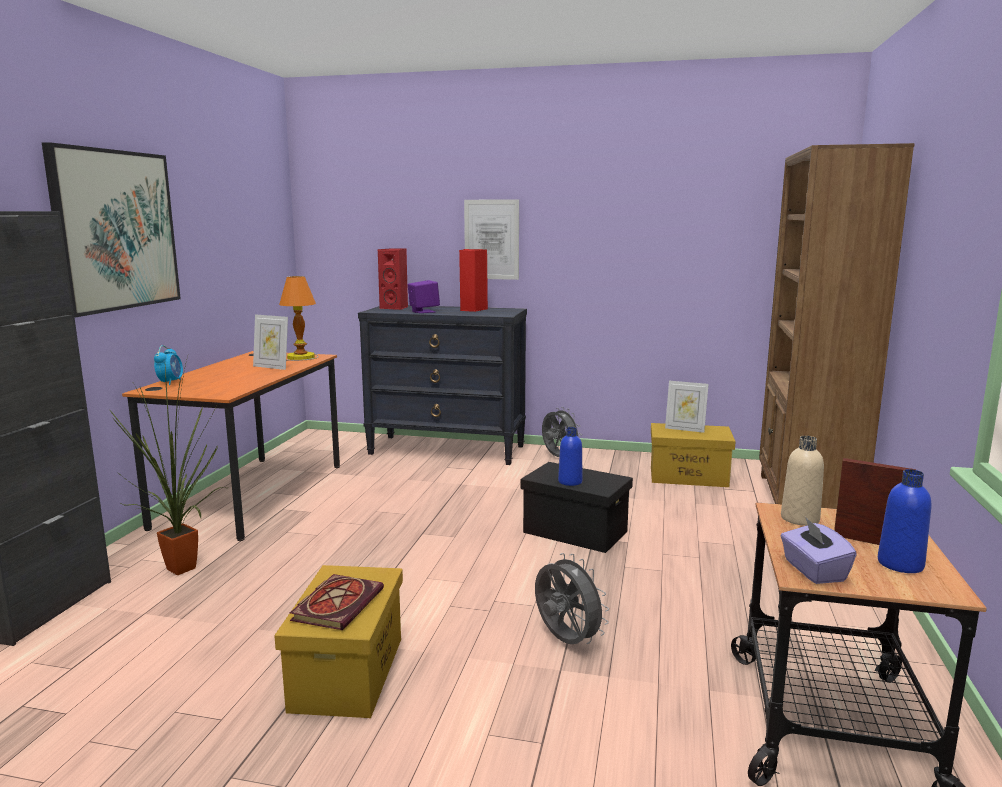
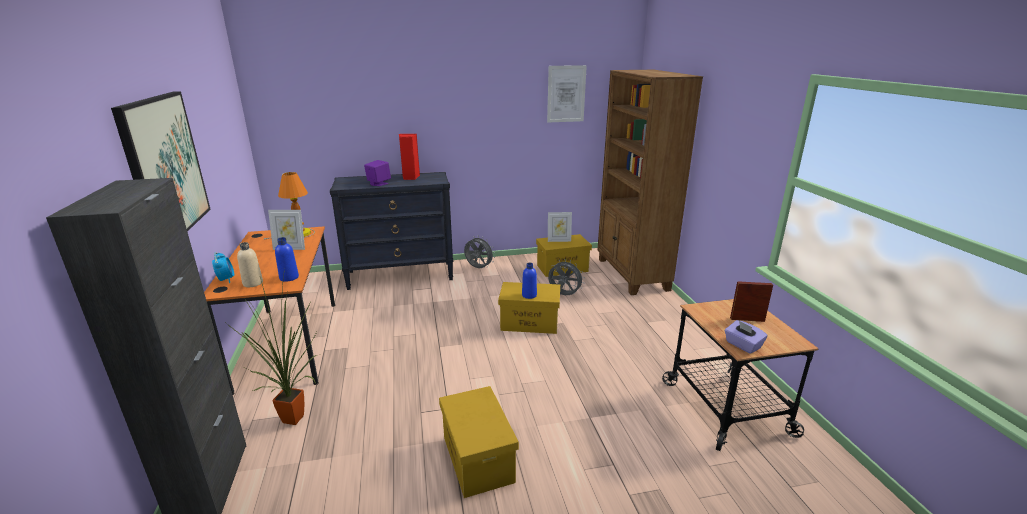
camera: 25 degrees left, 10 degrees up
(337, 604) = (477, 423): book -> none
(395, 308) = (351, 181): red speaker -> none
(491, 239) = (415, 124): picture -> picture (566, 94)
(565, 641) = (579, 399): grey fan -> grey fan (564, 295)
(576, 532) = (530, 322): black storage box -> yellow storage box
(800, 519) = (708, 312): beige bottle -> beige bottle (253, 283)
(900, 564) = (770, 331): blue bottle -> blue bottle (289, 278)

